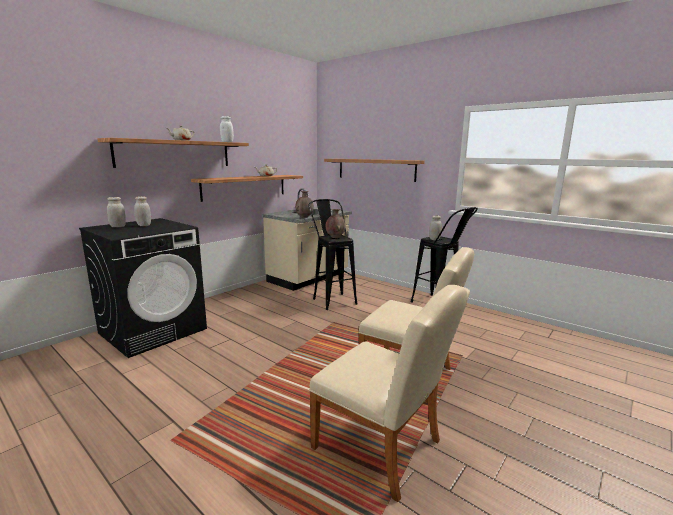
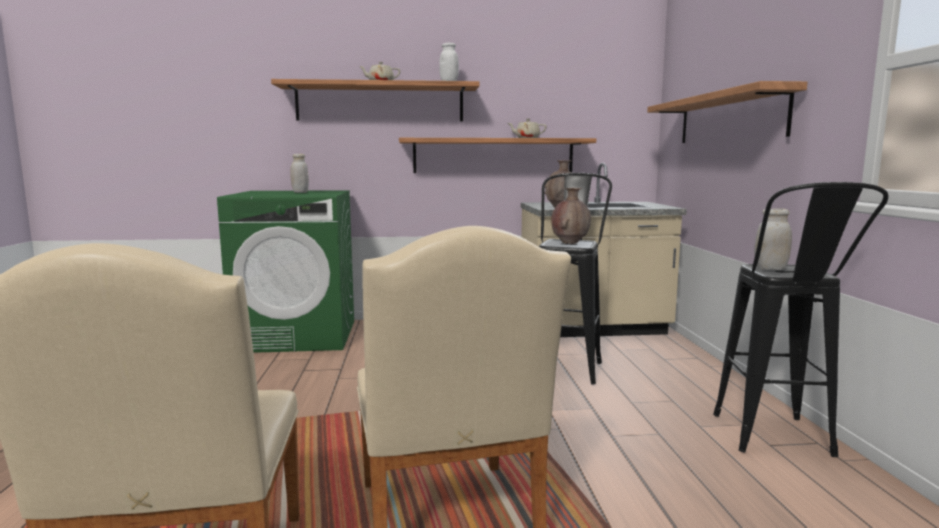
camera: 45 degrees right, 5 degrees down
(118, 226) = (277, 191): white jar -> none
(153, 331) = (298, 336): black washing machine -> green washing machine

